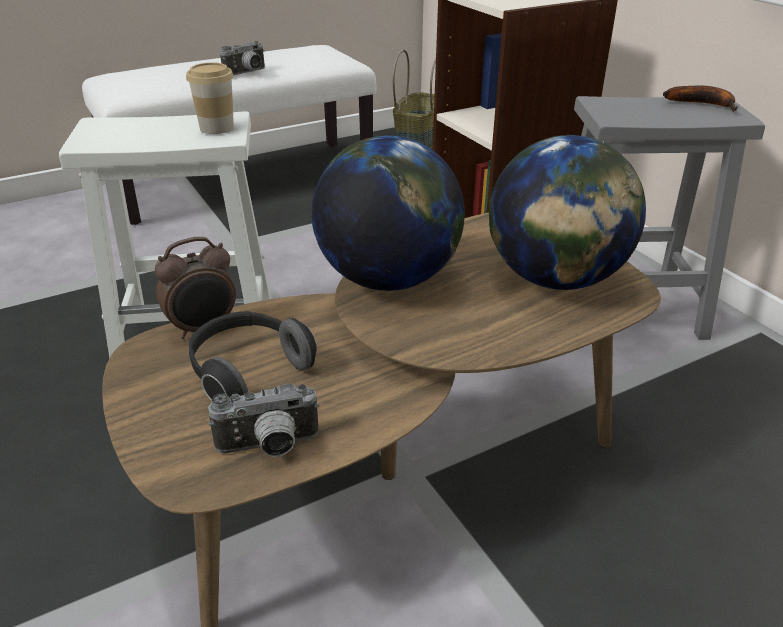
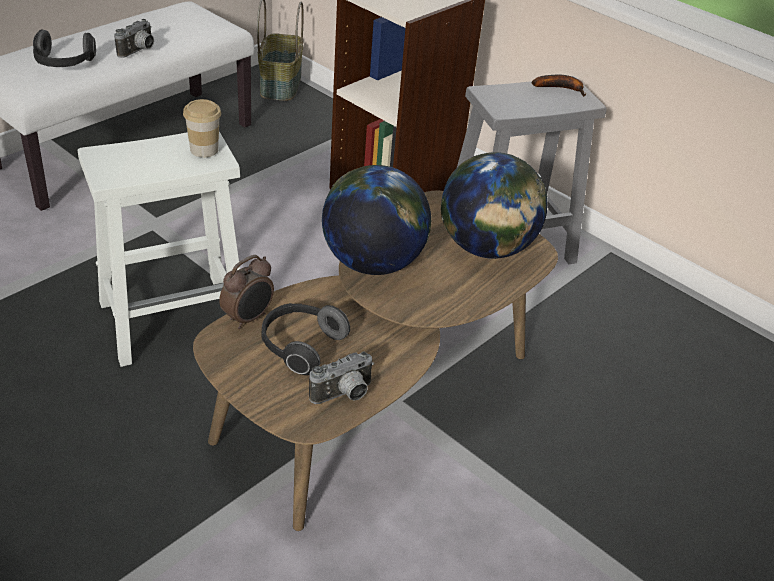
camera: 20 degrees left, 5 degrees up
(168, 78) = (63, 64): none -> headphones

